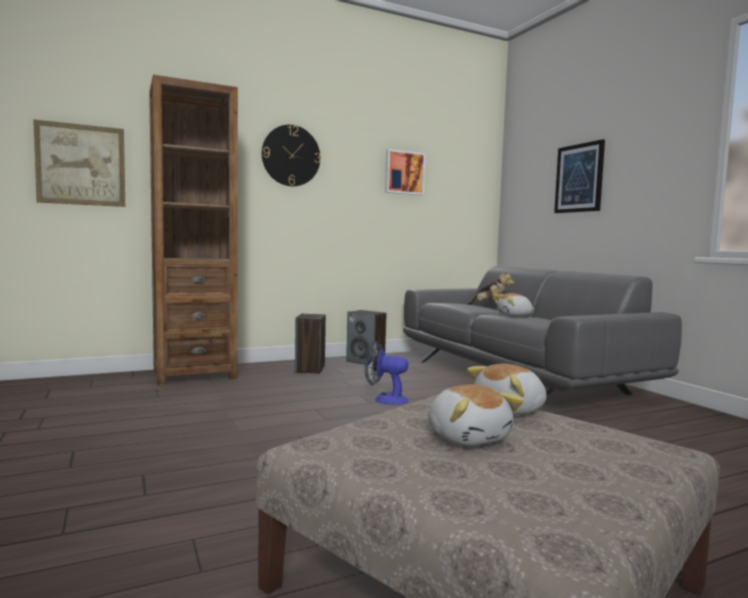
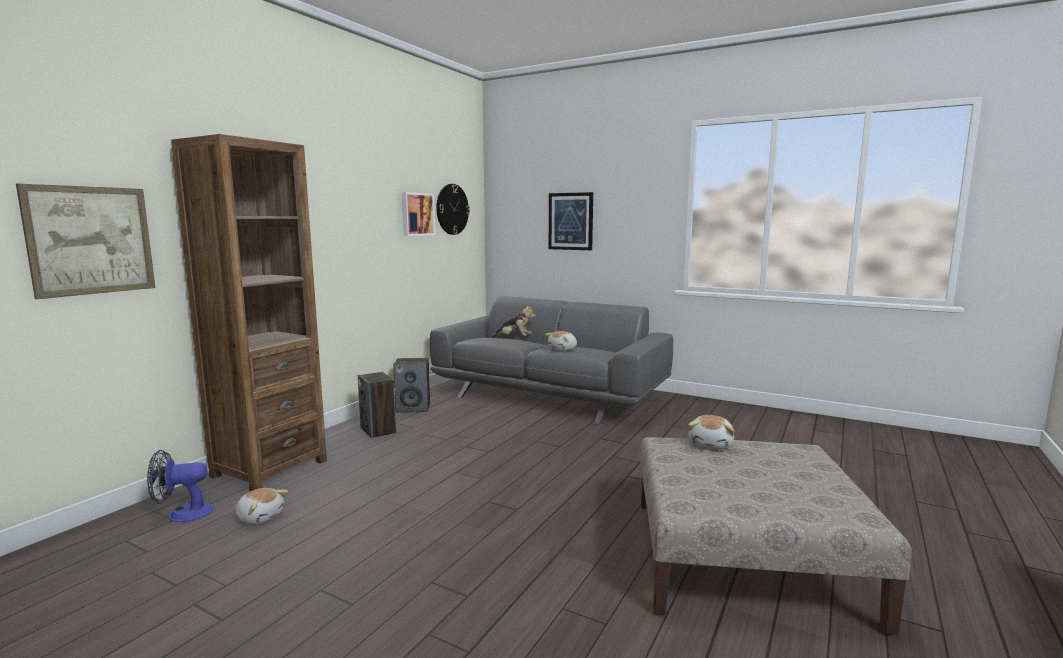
camera: 35 degrees left, 5 degrees up
(291, 156) = (322, 206): wall clock -> wall clock (452, 209)
(385, 399) = (493, 445): fan -> fan (182, 514)
(468, 437) = (734, 472): plush toy -> plush toy (260, 517)

